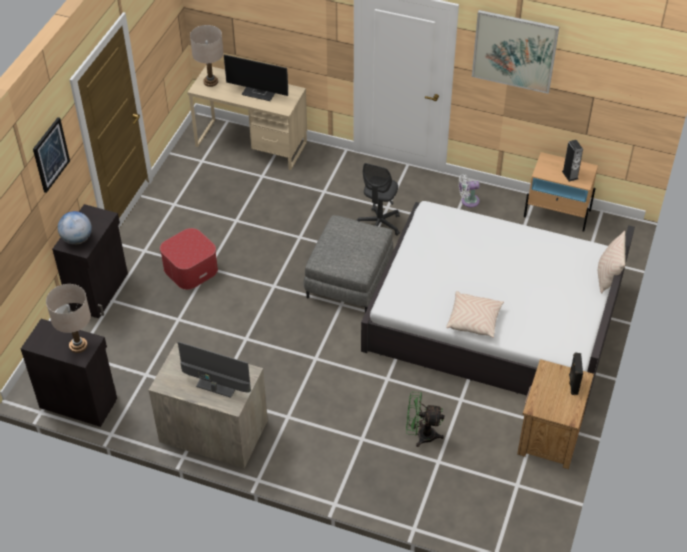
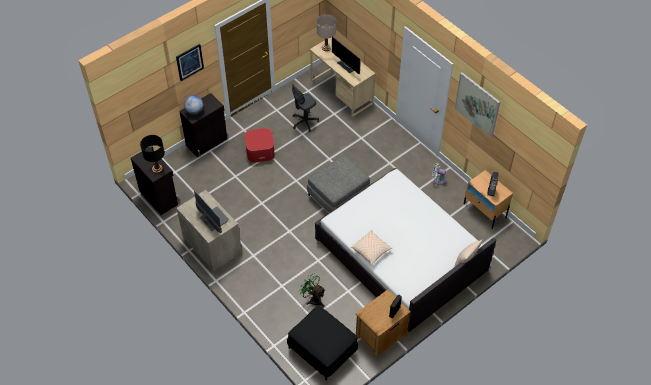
camera: 30 degrees right, 5 degrees up
(78, 345) = (157, 169): beige table lamp -> black table lamp
(379, 225) = (377, 171): grey office chair -> grey office chair (304, 122)
(486, 498) = (321, 349): none -> black ottoman

